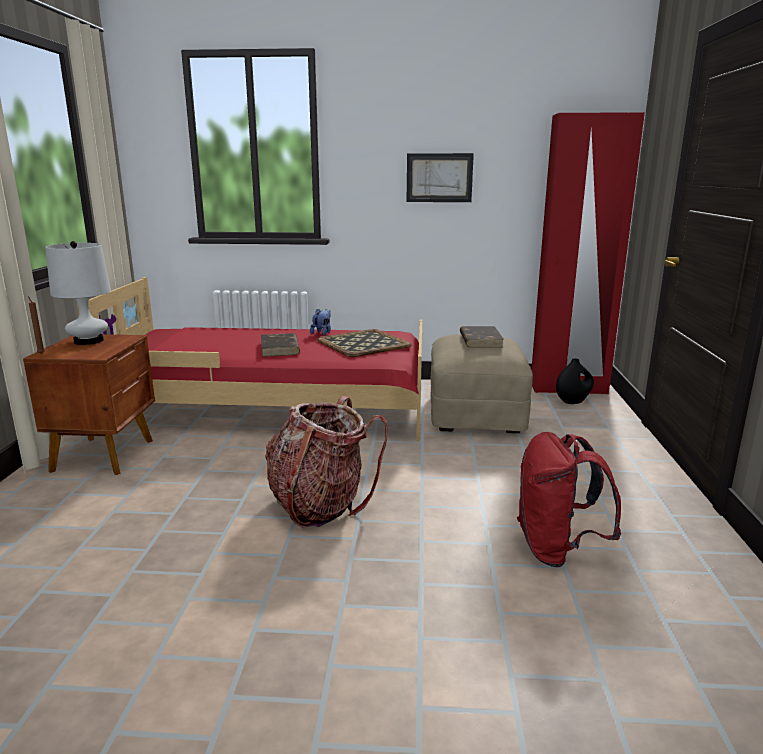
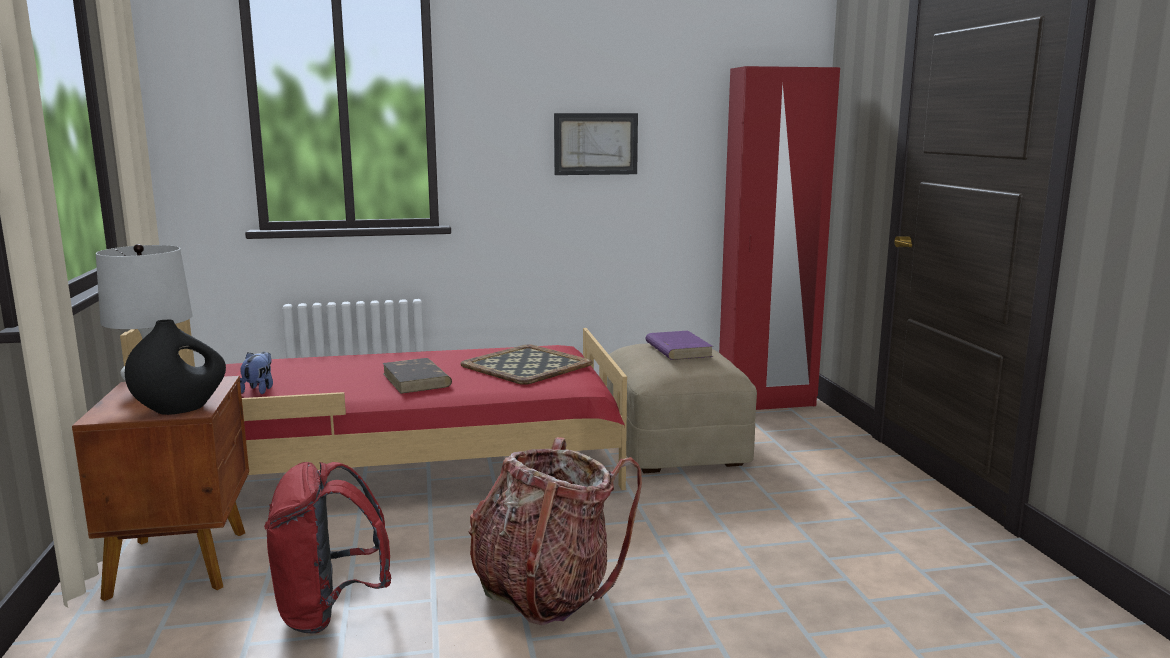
camera: 15 degrees left, 5 degrees down
(41, 353) = (95, 415): brown candle -> none
(322, 333) = (458, 355): plush toy -> plush toy (259, 390)
(480, 340) = (678, 349): brown book -> purple book
(557, 550) = (870, 605): red backpack -> red backpack (329, 611)
(573, 401) = (781, 419): black vase -> black vase (181, 409)

